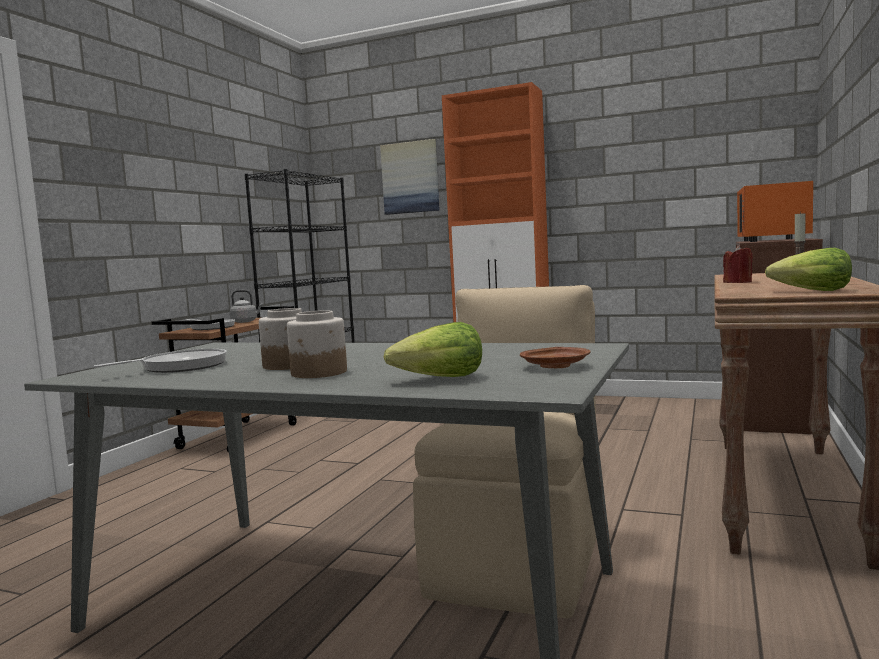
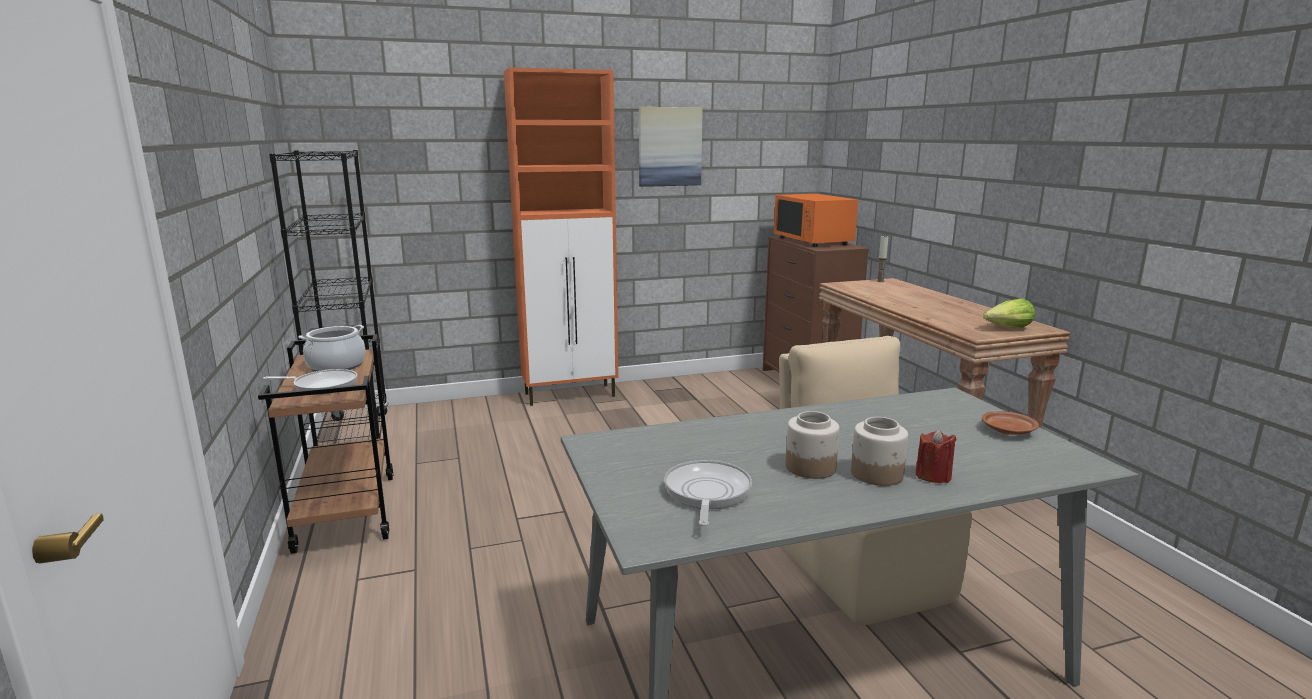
camera: 40 degrees left, 10 degrees up
(245, 321) = (336, 366): grey kettle -> cooking pot
(410, 177) = (443, 154): picture -> picture (669, 147)
(440, 379) = (990, 463): lettuce -> none
(738, 282) = (902, 306): red candle -> red candle (933, 476)

